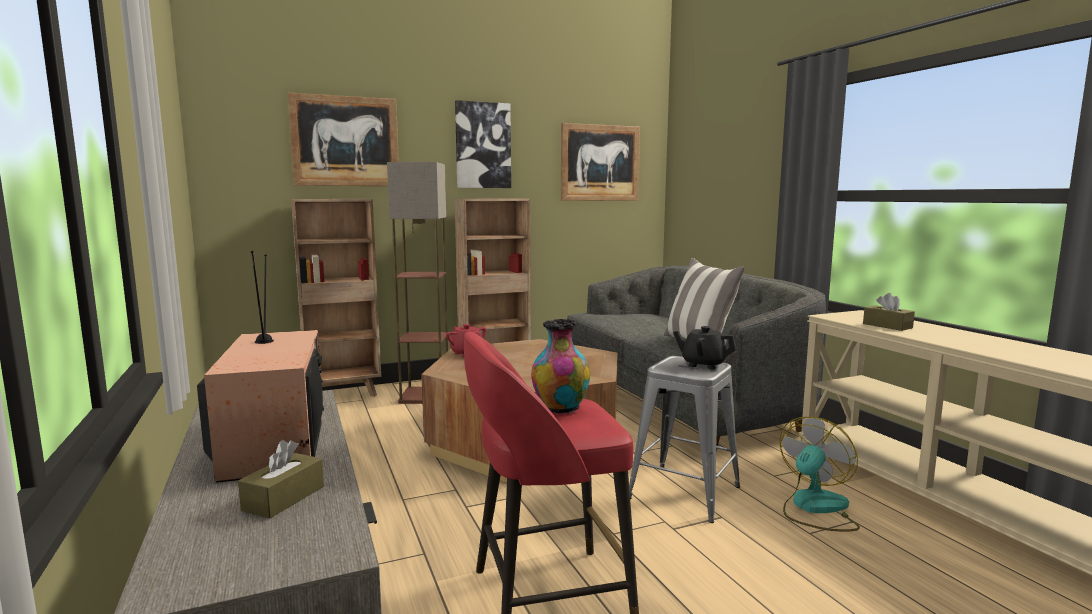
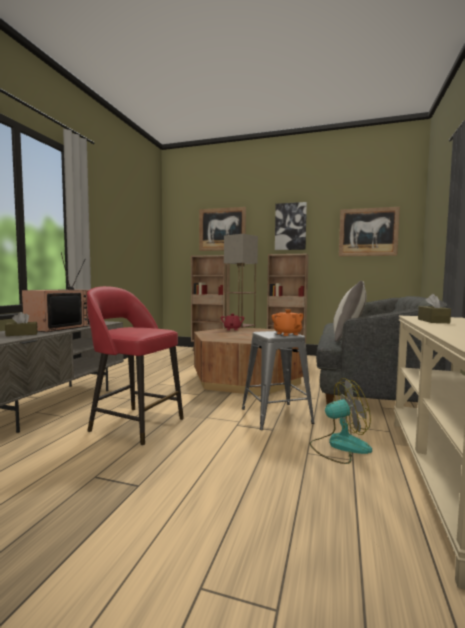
camera: 40 degrees right, 5 degrees down
(560, 408) = (145, 328): vase -> none
(703, 364) = (287, 334): black teapot -> orange teapot

